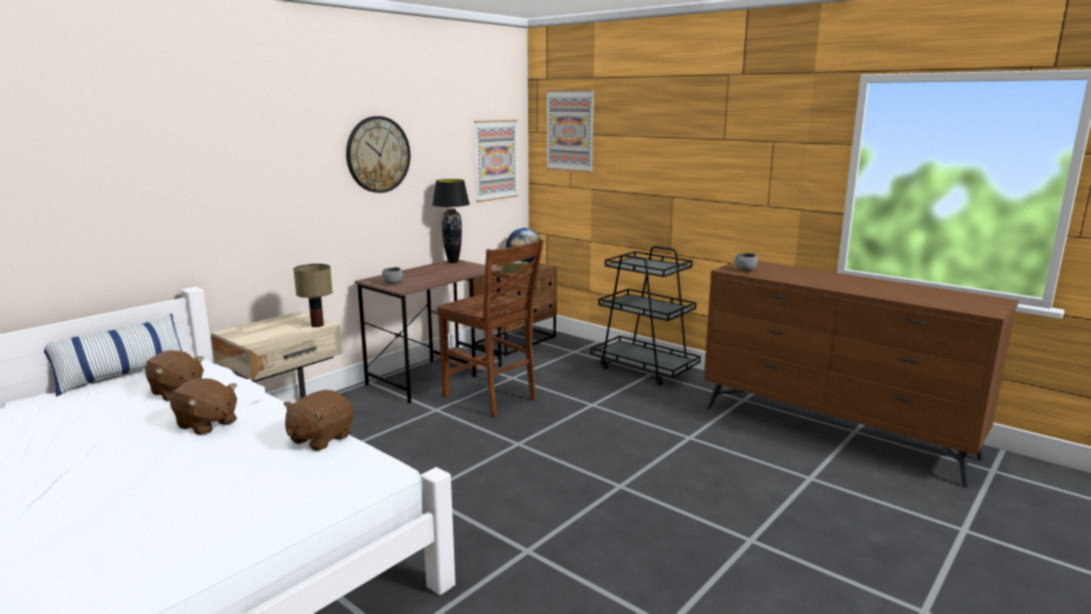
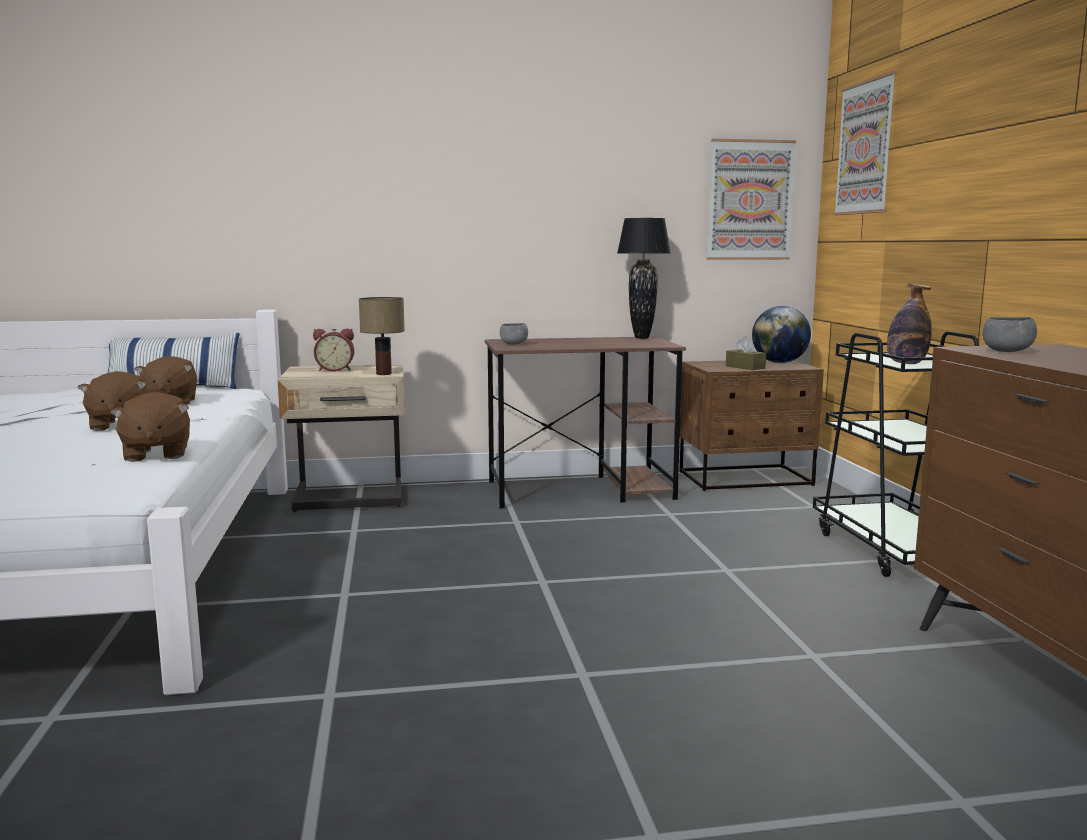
camera: 40 degrees right, 5 degrees down
(265, 328) = (335, 370): none -> alarm clock
(320, 438) = (156, 454): brown plush toy -> brown plush toy turned 90 degrees counterclockwise
(378, 154) = (539, 177): wall clock -> none
(491, 398) = (601, 528): brown chair -> none
(653, 269) = (906, 363): none -> bottle

